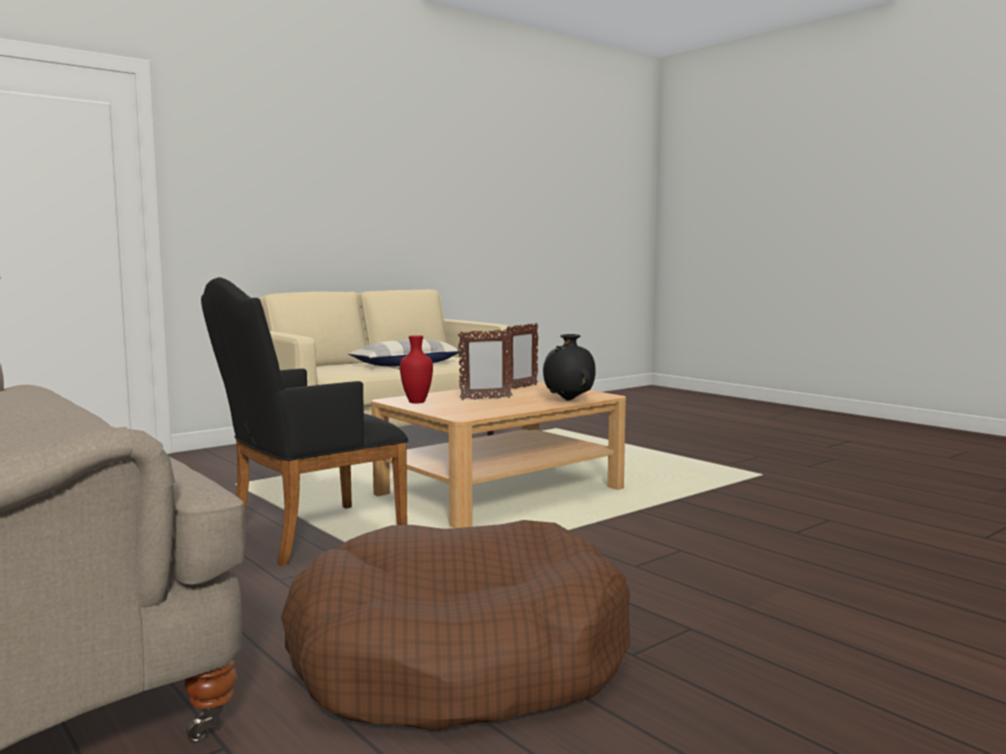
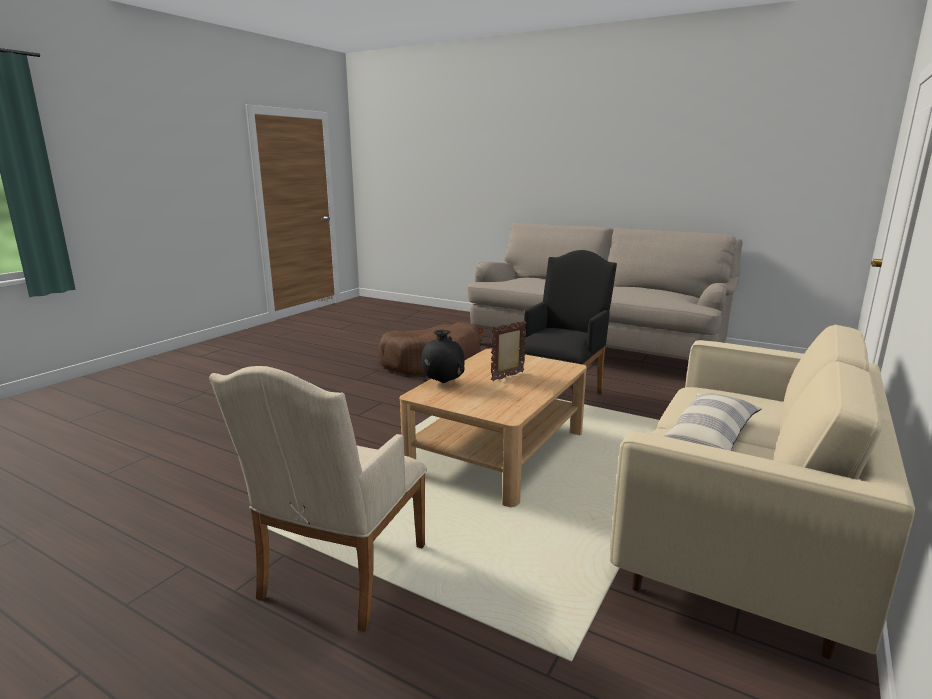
camera: 160 degrees right, 10 degrees up
(416, 402) = (549, 365): red vase -> none
(521, 387) = (504, 403): picture frame -> none
(685, 453) = (338, 578): none -> beige armchair

